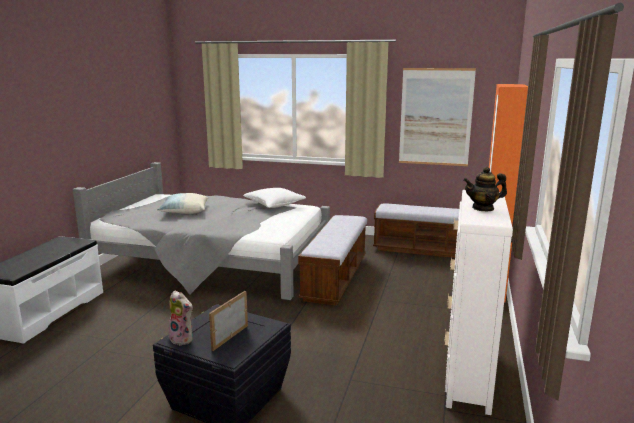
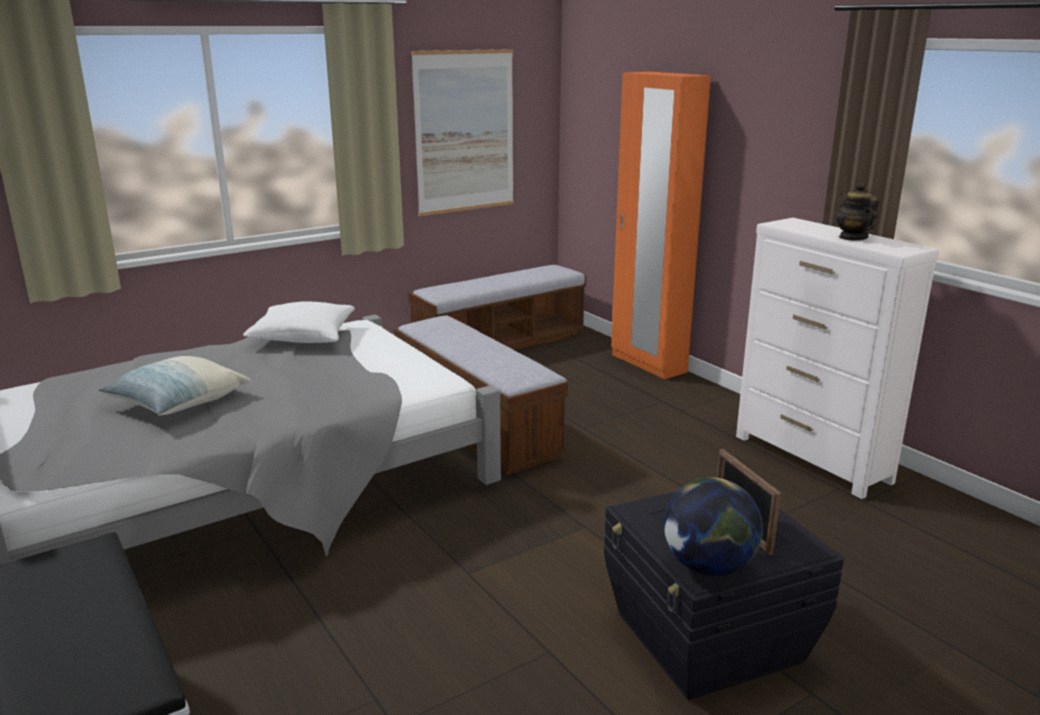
camera: 50 degrees left, 5 degrees up
(183, 339) = (708, 566): plush toy -> globe
(483, 208) = (853, 238): teapot -> teapot turned 135 degrees clockwise

